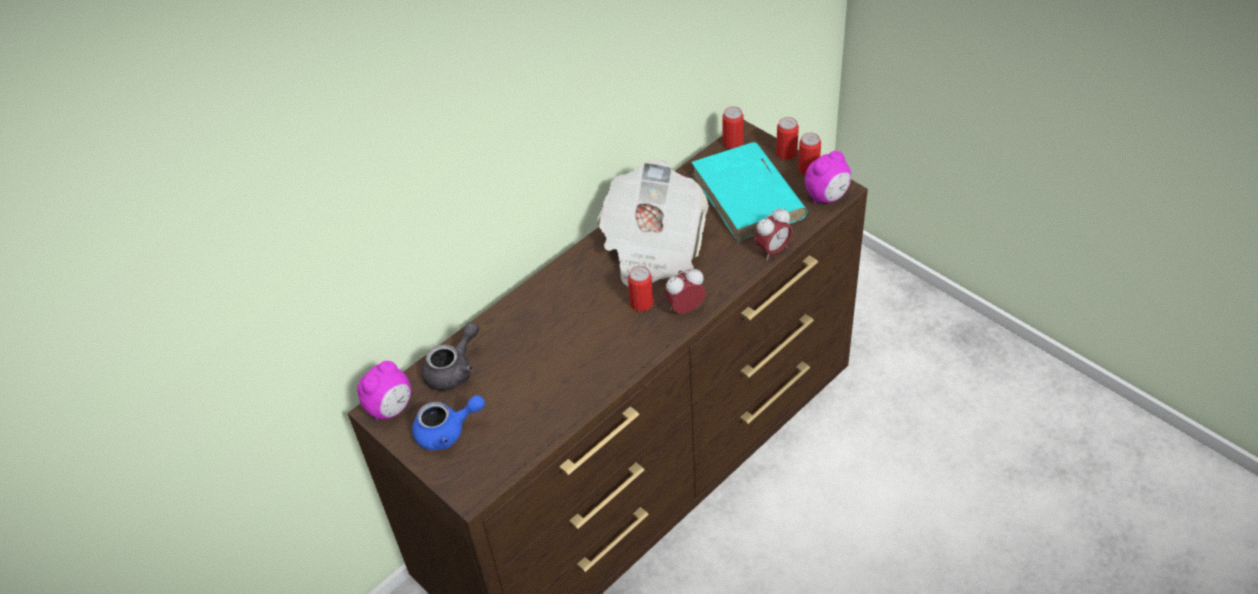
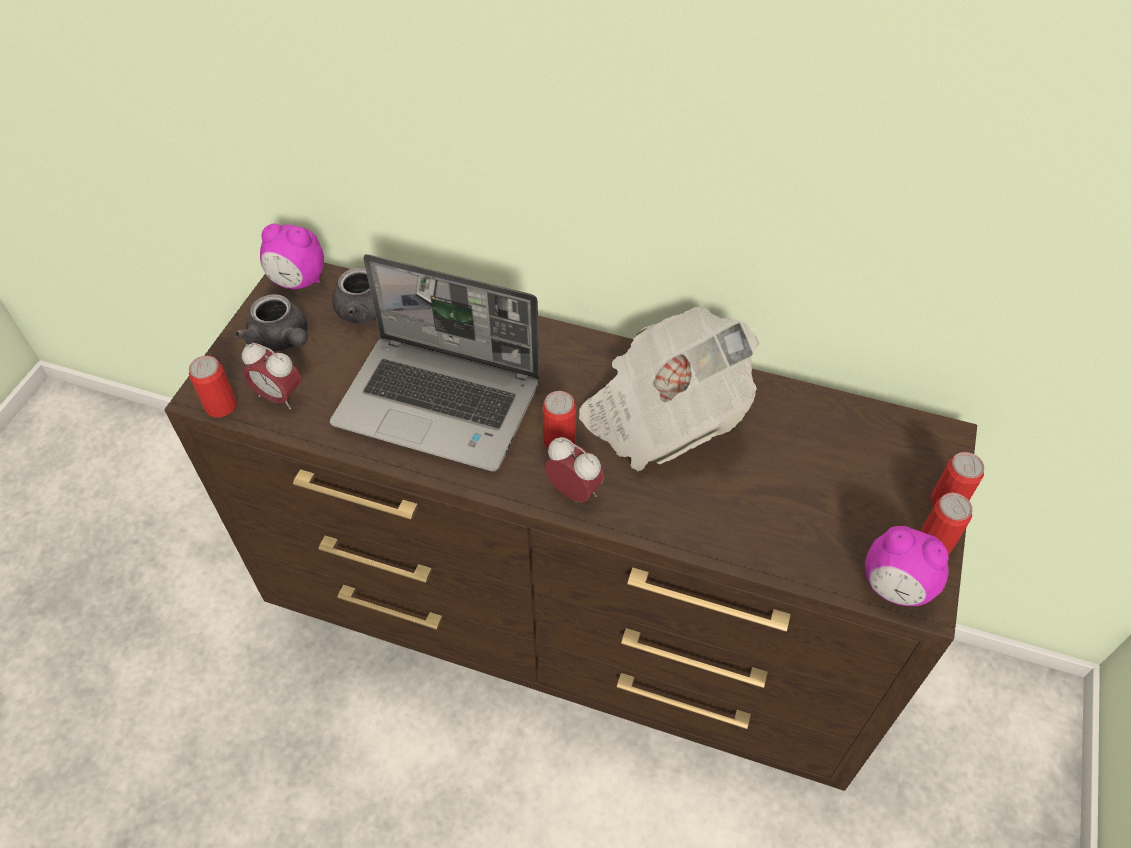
camera: 60 degrees right, 5 degrees up
(447, 432) = (282, 340): blue teapot -> grey teapot
(571, 355) = (441, 403): none -> laptop
(732, 143) = (918, 429): can -> can (221, 406)
(748, 196) = (826, 486): turquoise book -> none
(772, 250) = (739, 555): alarm clock -> alarm clock (279, 396)

